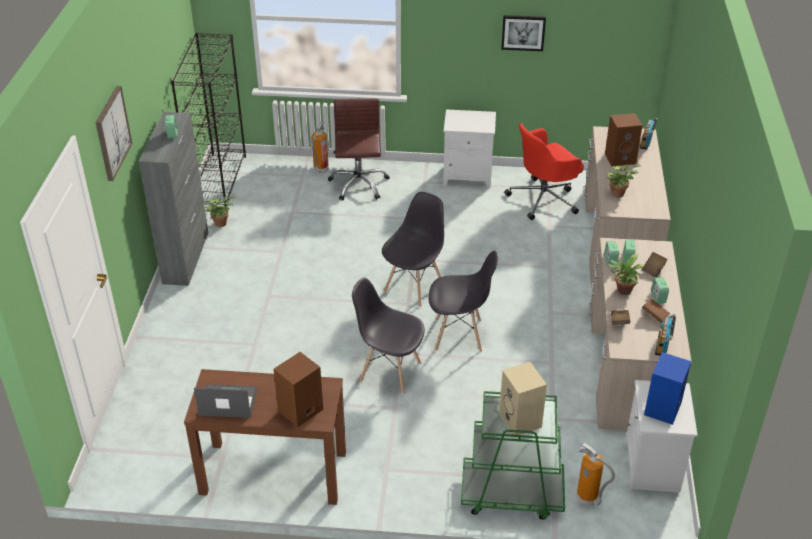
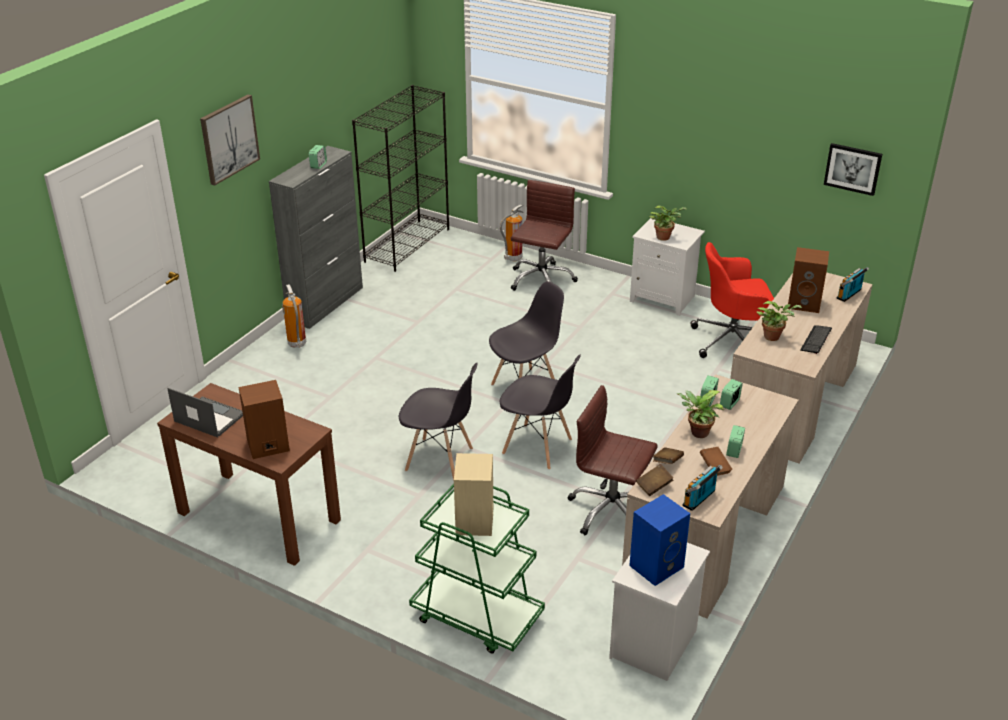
camera: 25 degrees right, 5 degrees down
(222, 223) = (382, 282): potted plant -> potted plant (665, 237)
(389, 371) = (440, 460): grey chair -> grey chair turned 150 degrees clockwise
(523, 32) = (740, 141): picture -> picture (853, 168)
(551, 371) = (611, 511): none -> brown office chair
(588, 499) = (555, 650): fire extinguisher -> fire extinguisher (297, 344)
(650, 188) = (816, 340): none -> keyboard
(653, 269) = (752, 421): brown book -> brown book (654, 486)

